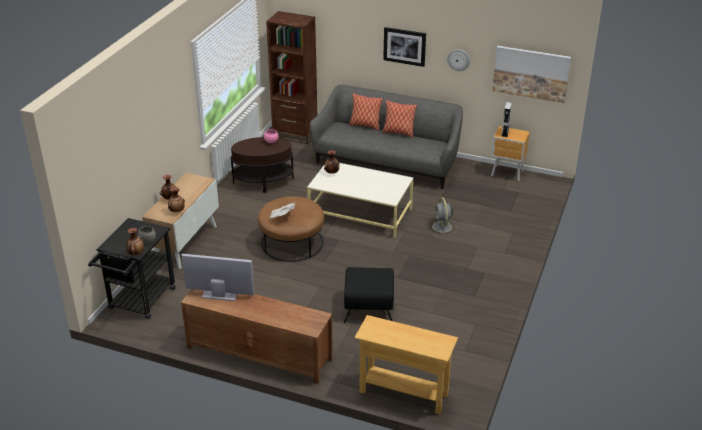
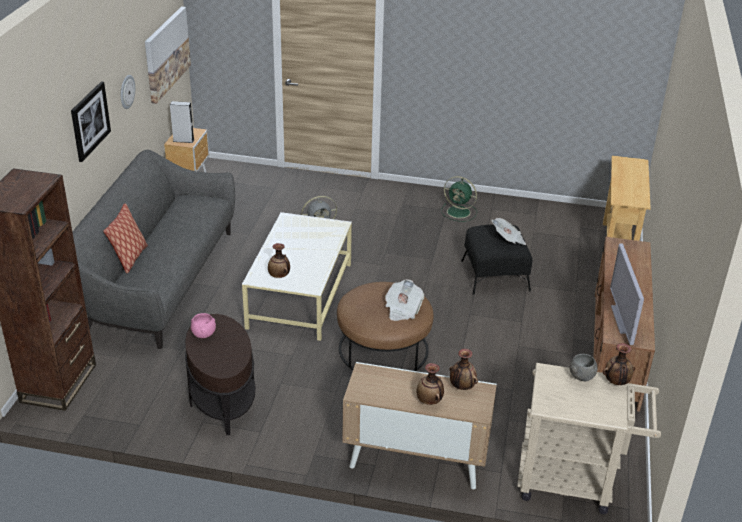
camera: 100 degrees left, 0 degrees up
(139, 302) = (575, 482): black cart -> beige cart
(366, 282) = (508, 240): none -> newspaper
(398, 132) = (155, 229): pillow -> none
(470, 303) = (459, 212): none -> green fan

